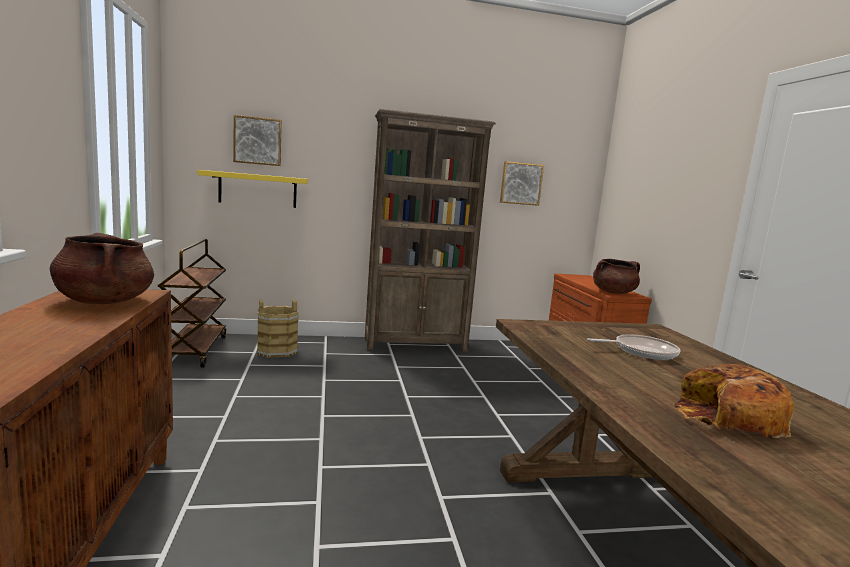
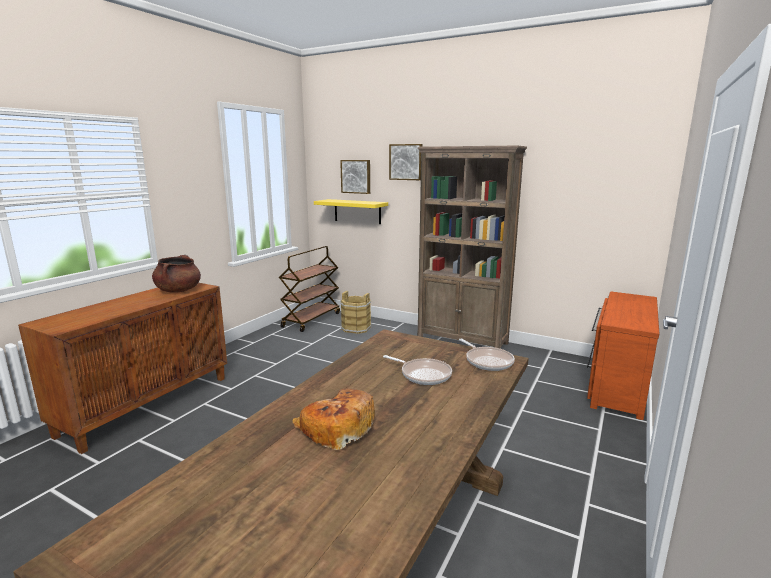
camera: 40 degrees right, 5 degrees up
(520, 183) = (570, 199): picture -> picture (406, 162)
(613, 292) = (622, 320): brown cooking pot -> none
(646, 331) = (487, 361): none -> frying pan

